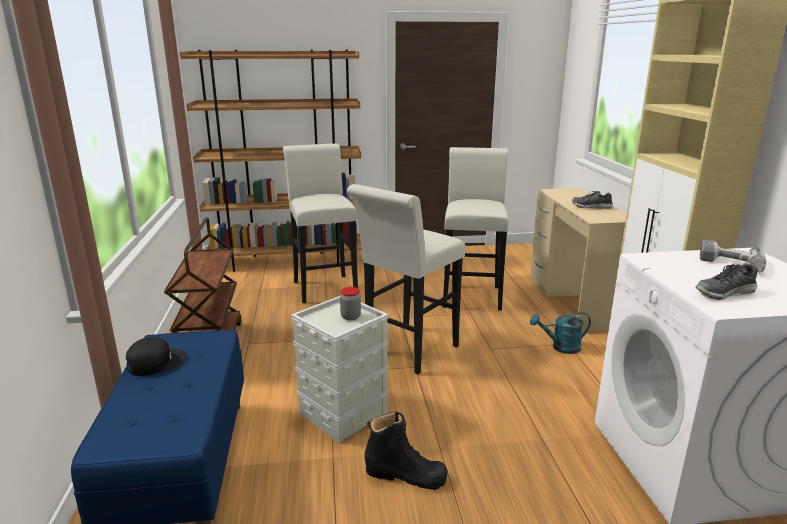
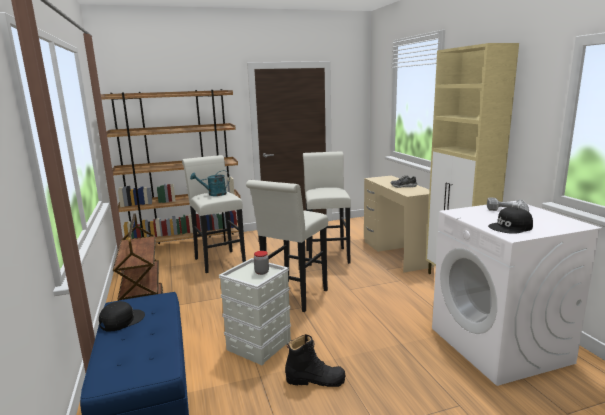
camera: 10 degrees left, 5 degrees down
(560, 347) = (396, 283): turquoise watering can -> turquoise watering can (213, 194)
(724, 293) = (511, 227): shoe -> black cap

